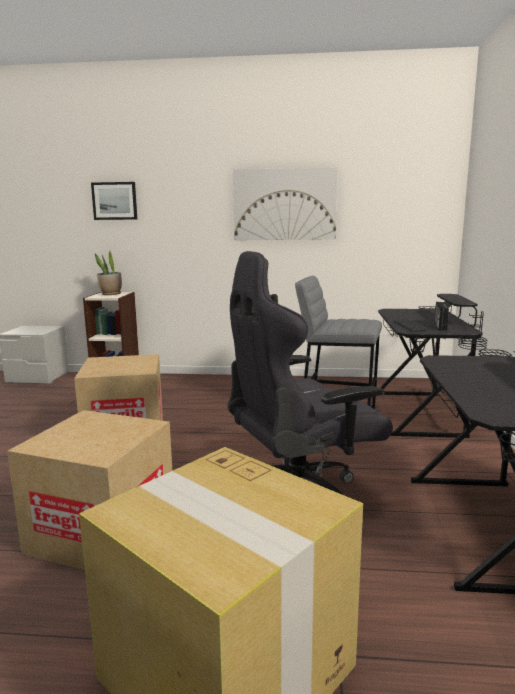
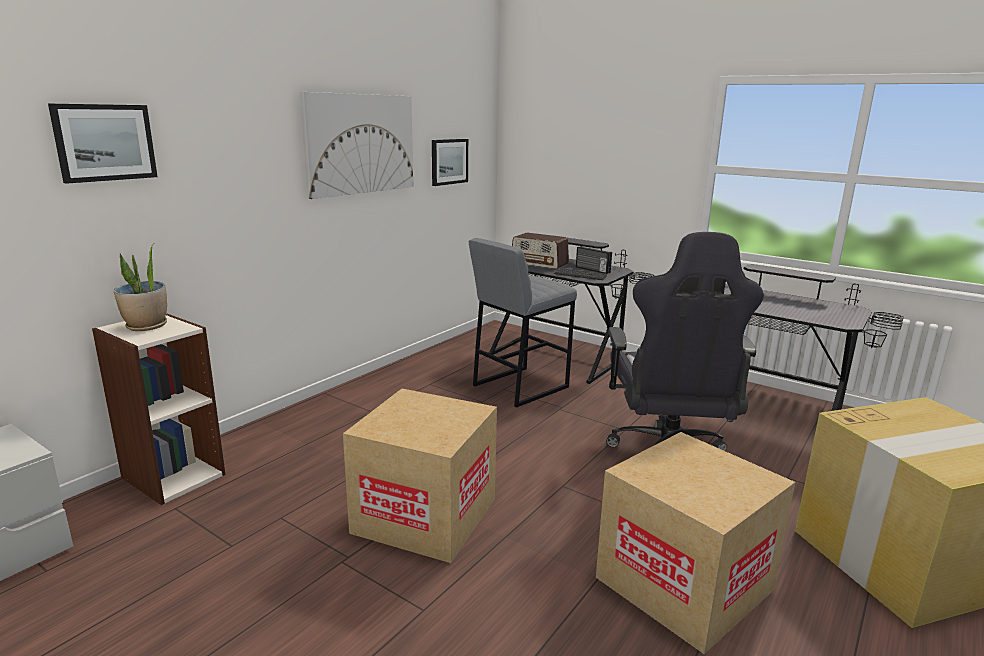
camera: 60 degrees left, 5 degrees up
(386, 221) = (449, 161): none -> picture
(416, 315) = (539, 263): none -> radio

